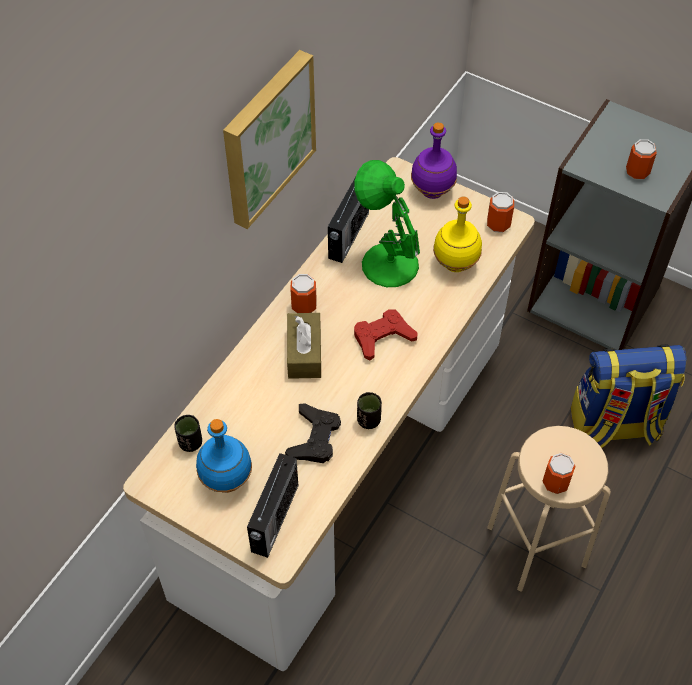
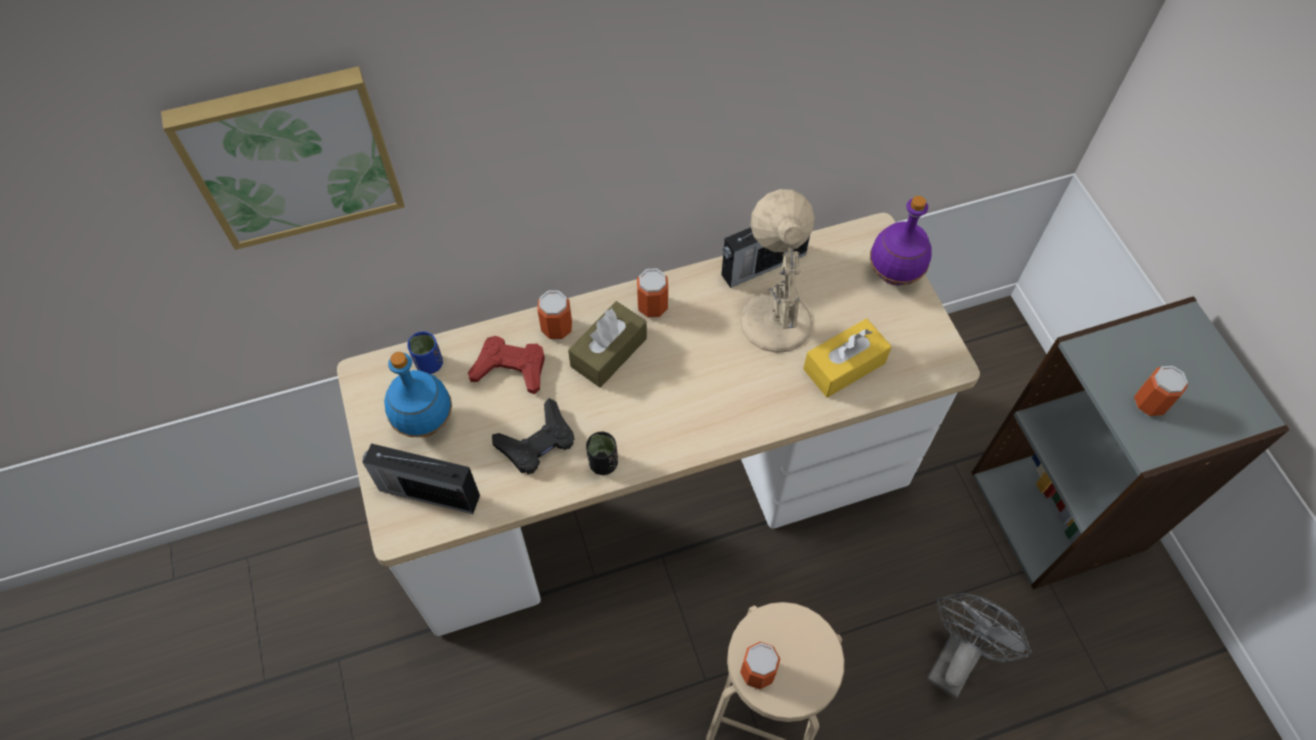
camera: 40 degrees right, 5 degrees up
(190, 443) = (429, 364): black cup -> blue cup
(266, 138) = (652, 90): picture -> picture (291, 155)
(274, 519) = (427, 492): radio -> radio turned 45 degrees clockwise
(383, 337) = (697, 390): red game controller -> red game controller (510, 368)
(387, 263) = (774, 318): green table lamp -> beige table lamp
(455, 264) = (844, 366): yellow bottle -> yellow tissue box
(498, 224) = (932, 356): can -> can (557, 328)
(614, 426) = (956, 657): backpack -> grey fan

